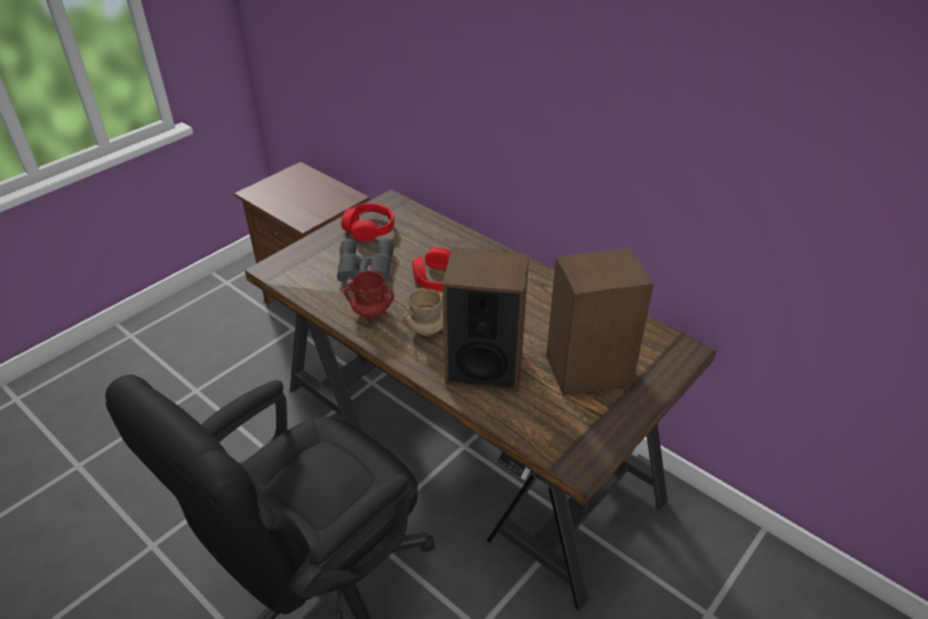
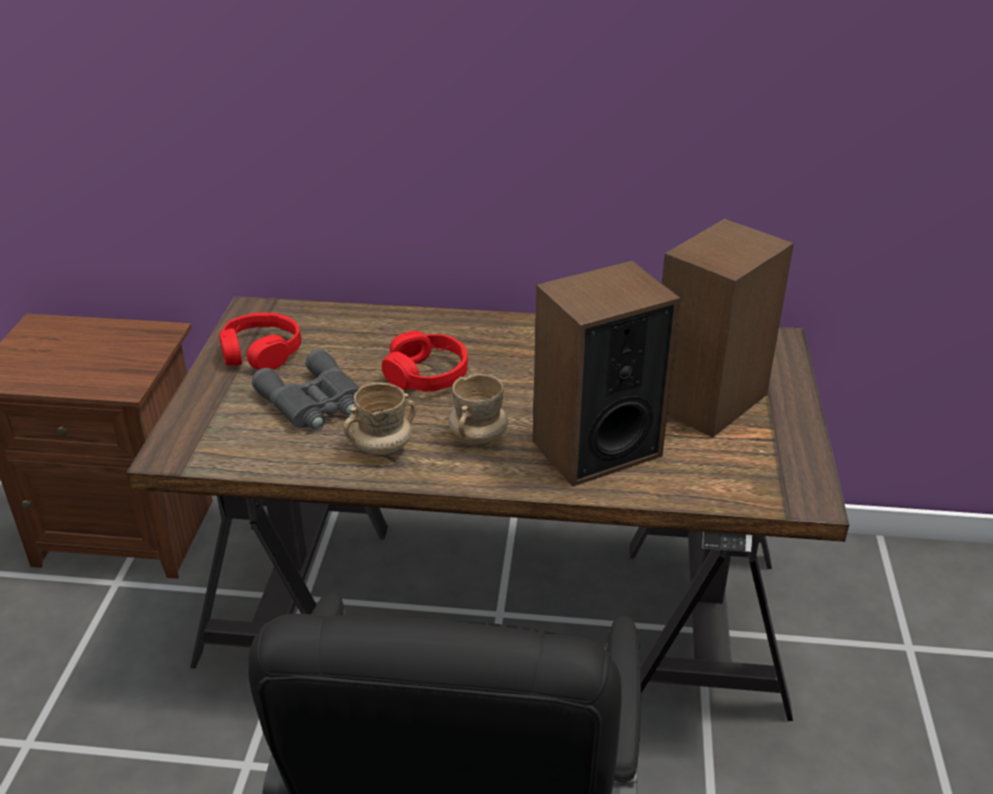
camera: 35 degrees left, 5 degrees down
(370, 312) = (382, 448): red mug -> beige mug

